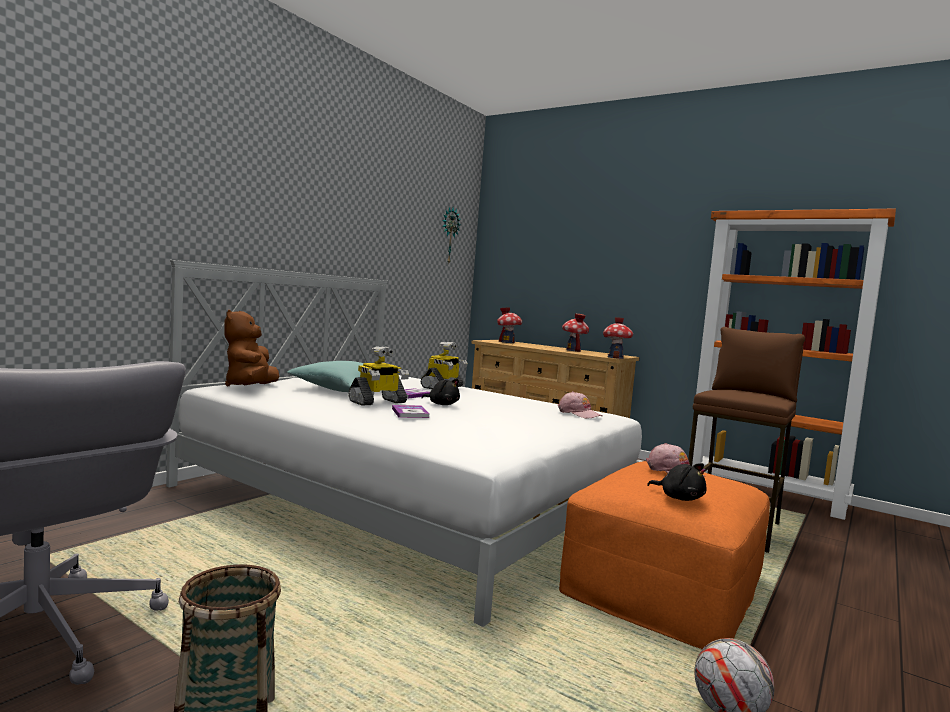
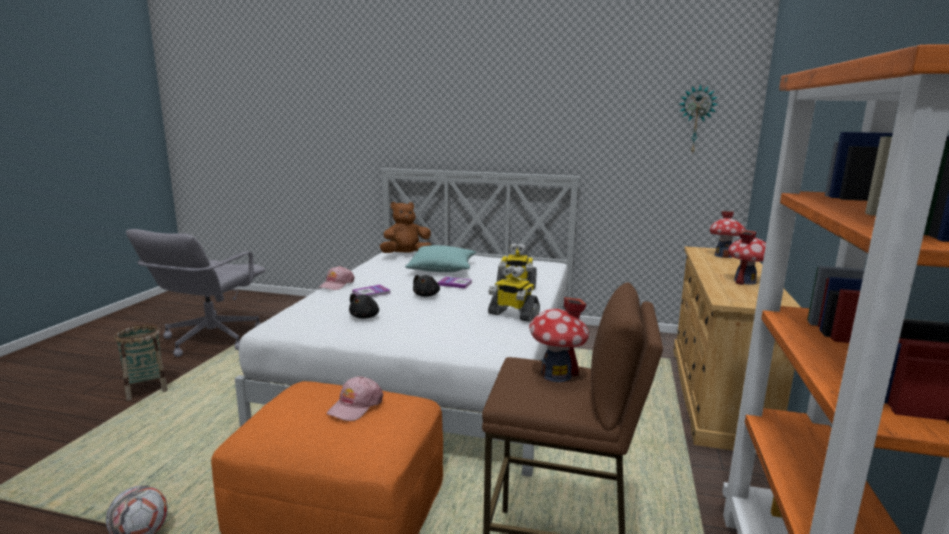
camera: 70 degrees right, 10 degrees up
(377, 402) = (402, 281): toy robot -> toy robot (513, 314)
(579, 414) = (478, 339): pink cap -> pink cap (336, 284)
(615, 357) = (727, 302): toy house -> toy house (556, 375)
(679, 498) = (279, 413): black plush toy -> black plush toy (365, 317)

